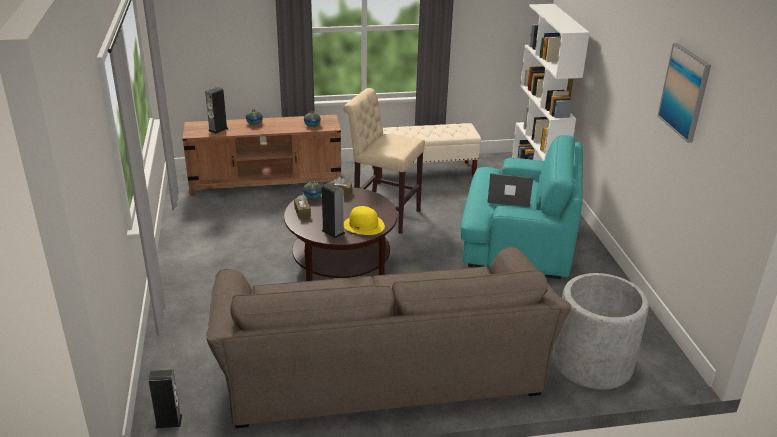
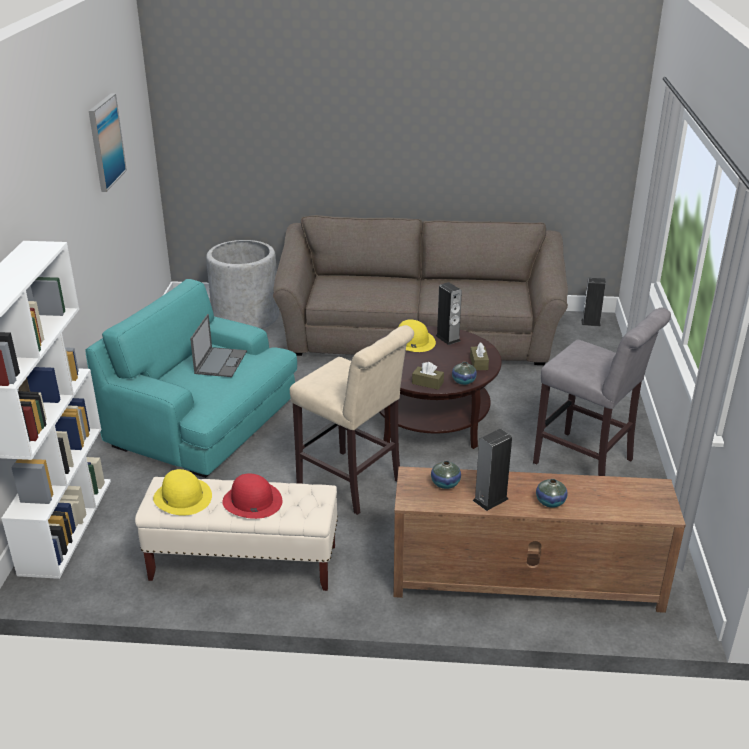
camera: 165 degrees left, 0 degrees up
(215, 247) = (588, 463): none -> grey stool
(218, 129) = (614, 493): speaker -> speaker (490, 499)
(417, 130) = (252, 501): none -> red hat
(454, 128) = (183, 497): none -> yellow hat
(508, 197) = (221, 362): laptop -> laptop turned 105 degrees counterclockwise

